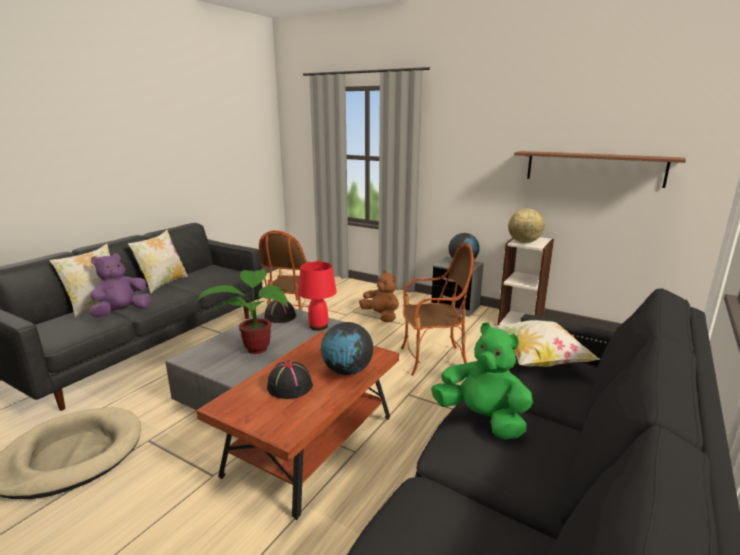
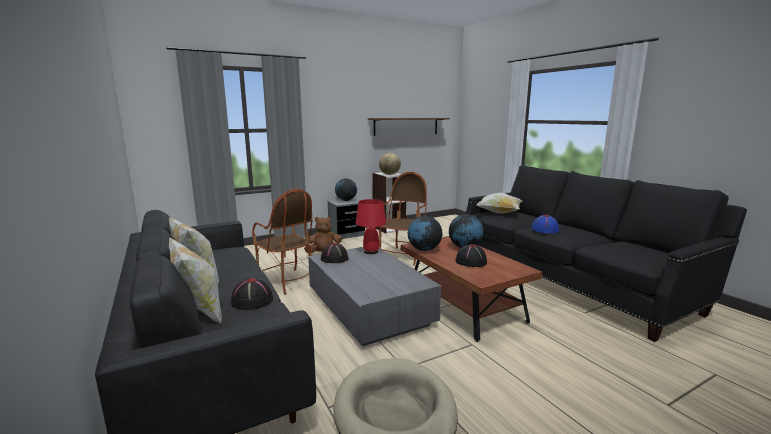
camera: 60 degrees left, 5 degrees down
(121, 312) = (252, 301): purple plush toy -> black hat
(256, 347) = (380, 272): potted plant -> none
(313, 347) = (424, 249): none -> globe
(482, 419) = (545, 229): green plush toy -> blue hat

